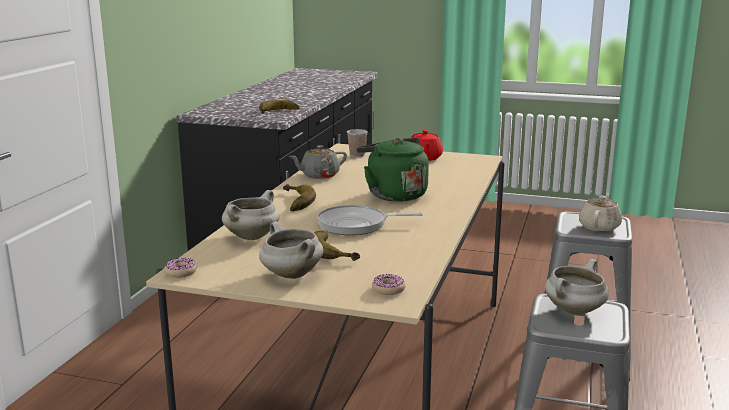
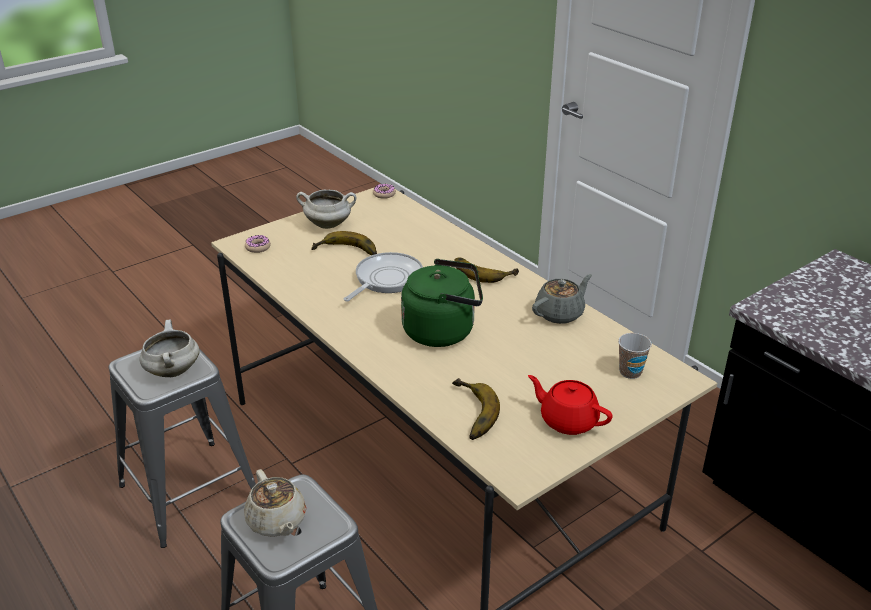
camera: 125 degrees right, 15 degrees up
(251, 236) = (418, 231): white cooking pot -> none
(280, 112) = (813, 323): banana -> banana (468, 413)
(319, 175) = (560, 313): grey teapot -> grey teapot turned 45 degrees clockwise

